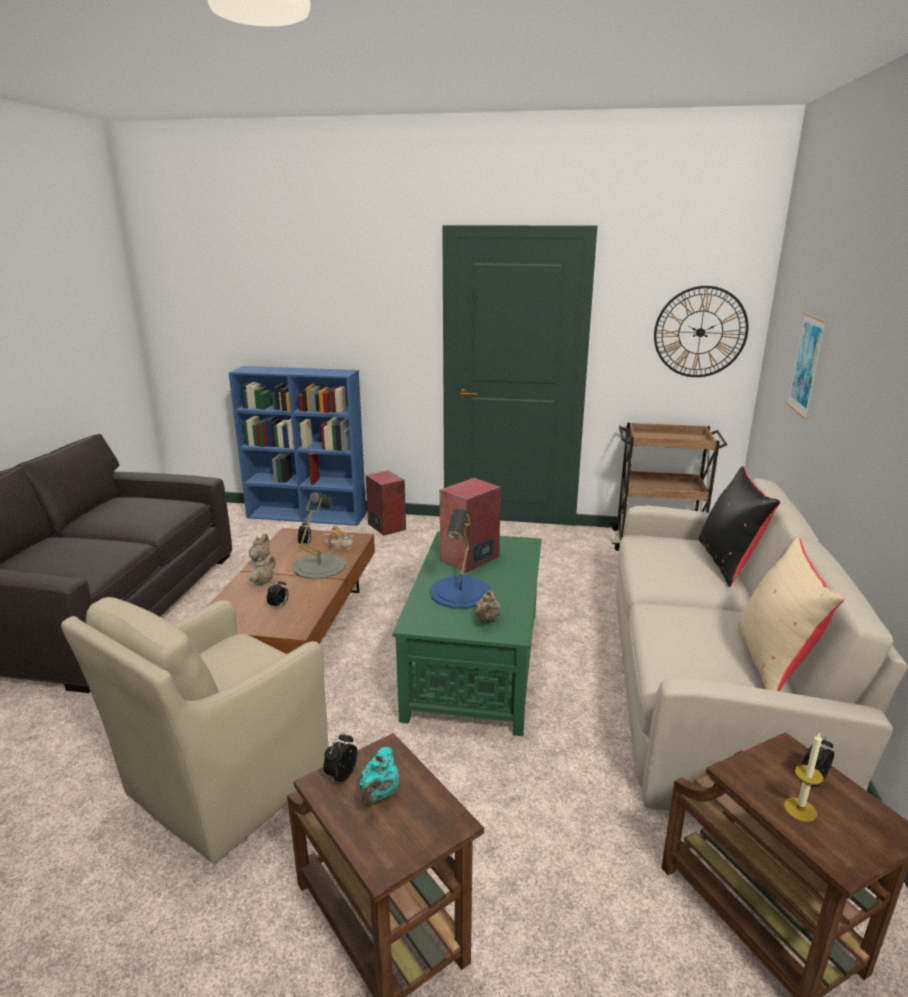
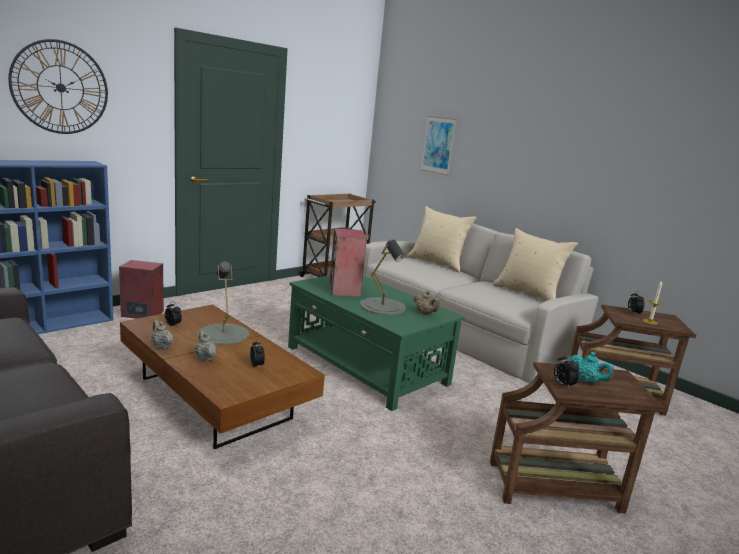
camera: 55 degrees left, 5 degrees down
(223, 785) = (374, 500): beige armchair -> none
(340, 547) = (208, 319): teapot -> none
(460, 592) = (383, 306): blue table lamp -> grey table lamp
(700, 332) = (343, 130): wall clock -> wall clock (60, 87)
(728, 562) = (437, 263): black pillow -> beige pillow

